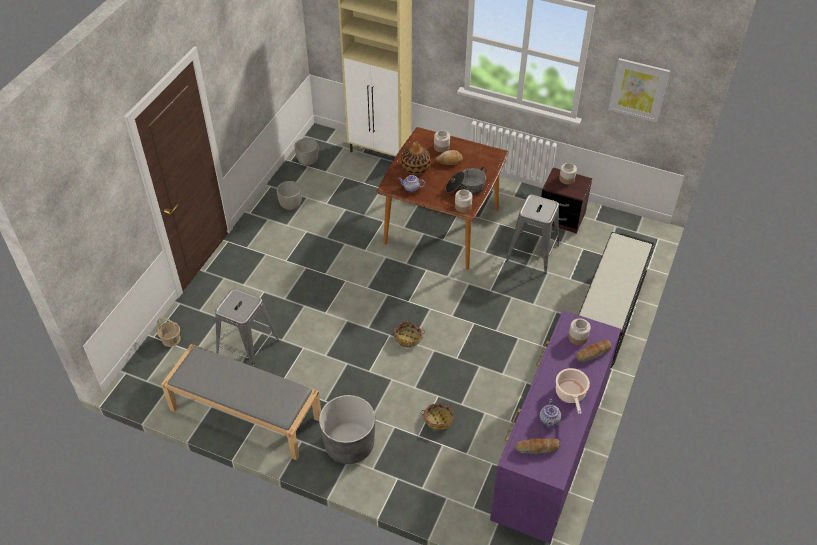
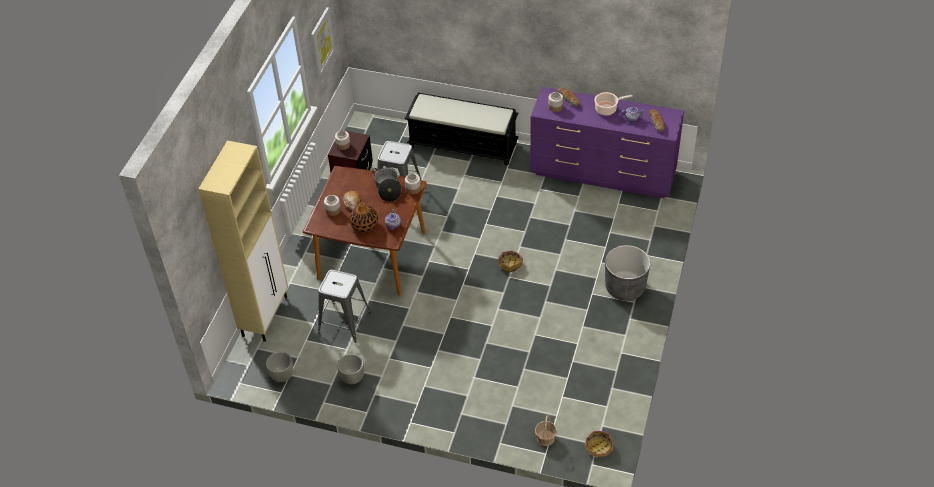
camera: 95 degrees left, 0 degrees up
(244, 413) = (613, 362): grey bench -> none
(248, 349) = (544, 375): grey stool -> grey stool (345, 322)
(438, 419) = (587, 237): basket -> basket (598, 448)

